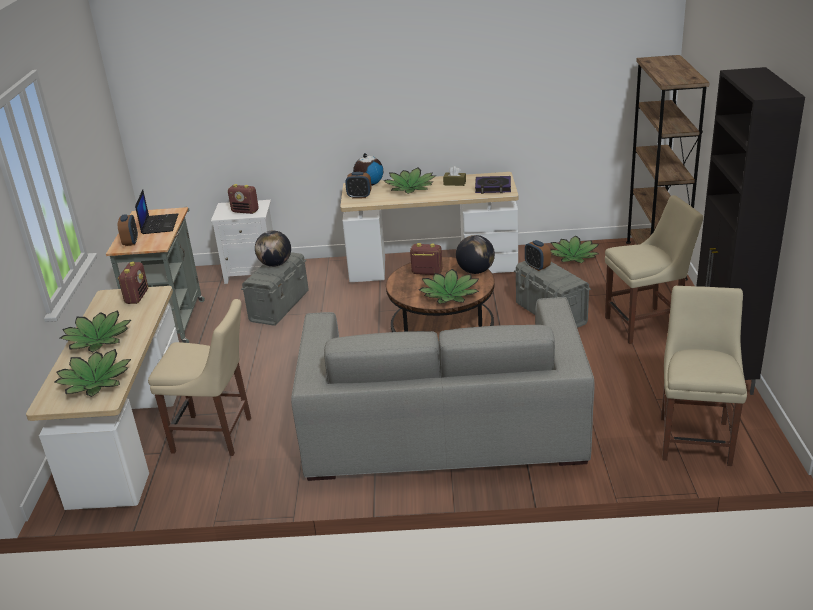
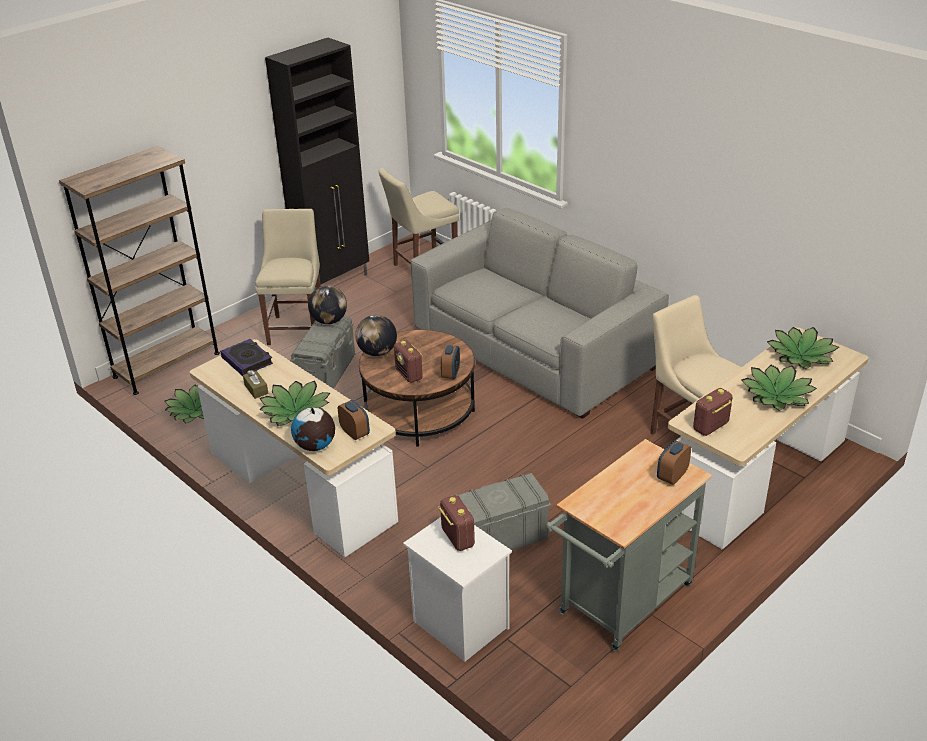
camera: 135 degrees left, 5 degrees up
(159, 224) = (616, 490): laptop -> none
(275, 264) = (490, 498): globe -> globe (329, 321)
(449, 294) = (432, 345): potted plant -> none
(537, 266) = (318, 344): alarm clock -> alarm clock (451, 374)
(646, 324) = (297, 328): beige chair -> beige chair turned 60 degrees clockwise

